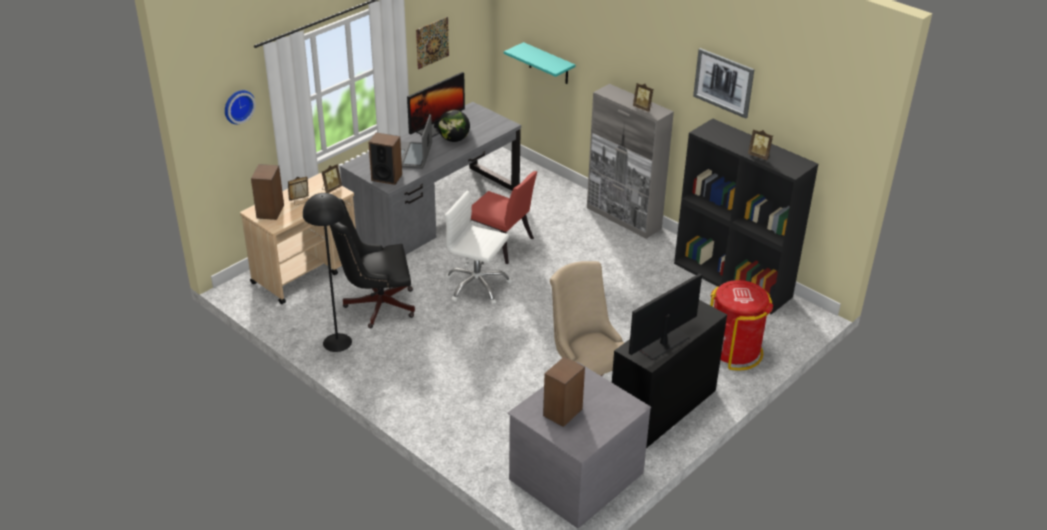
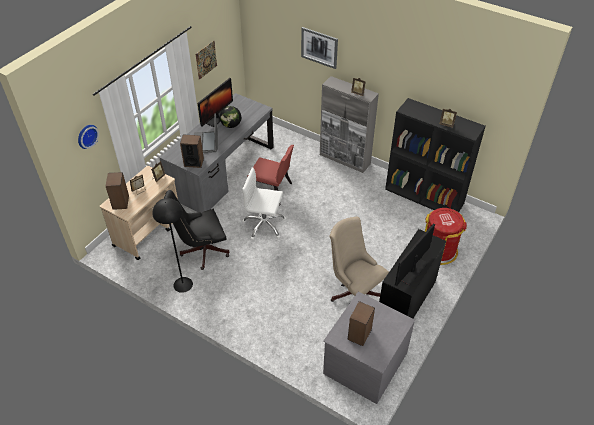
camera: 10 degrees left, 10 degrees up
(548, 64) = (284, 63): turquoise shelf -> none
(723, 82) = (415, 74): picture -> picture (319, 47)

